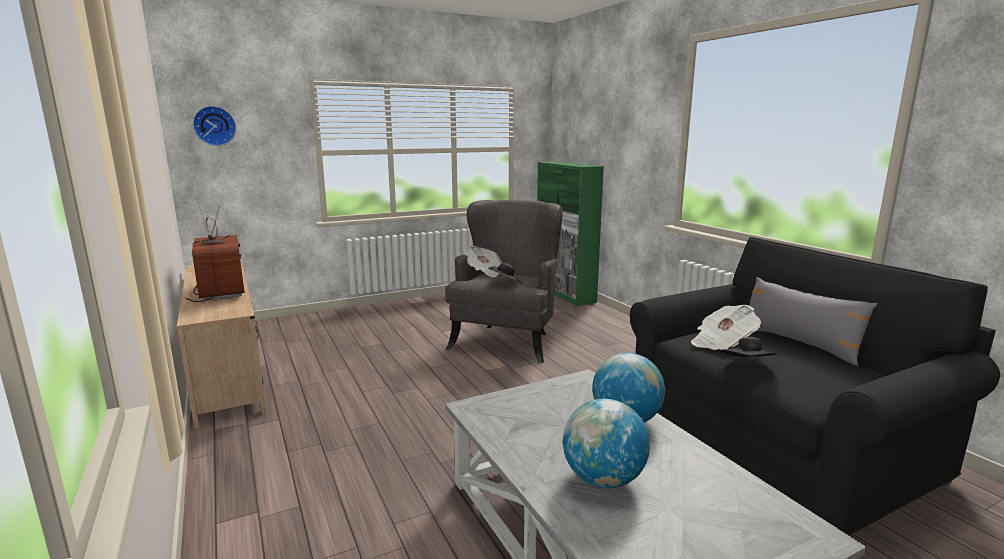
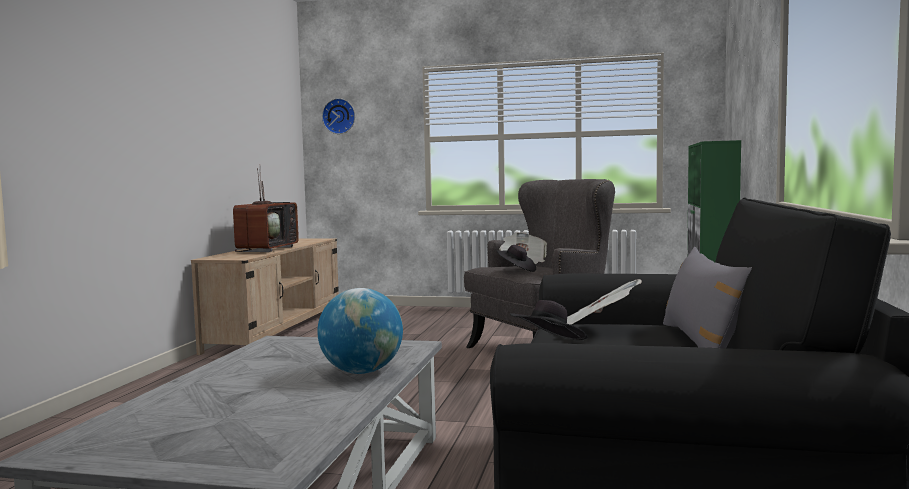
camera: 40 degrees right, 10 degrees down
(603, 479) = (233, 392): globe -> none

